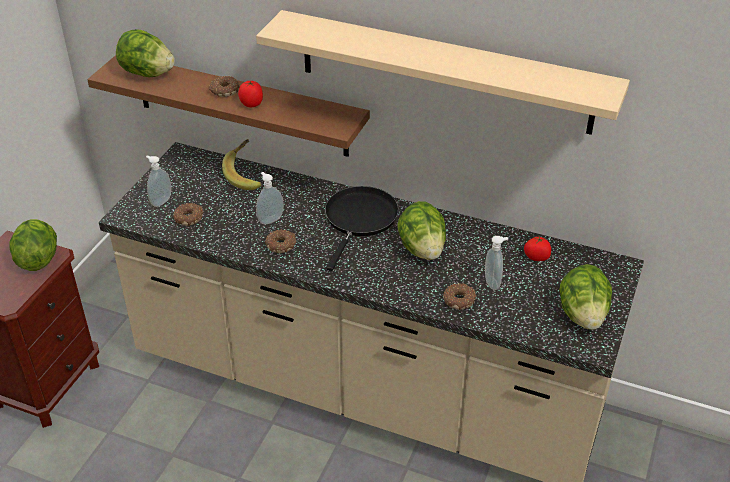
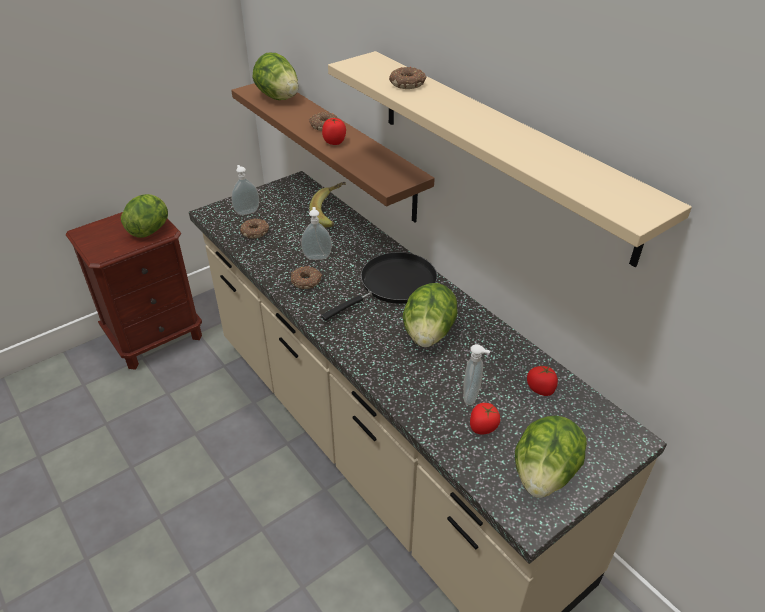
camera: 30 degrees right, 0 degrees up
(459, 300) = (423, 399): donut -> donut (408, 84)
(518, 301) = (483, 427): none -> tomato

